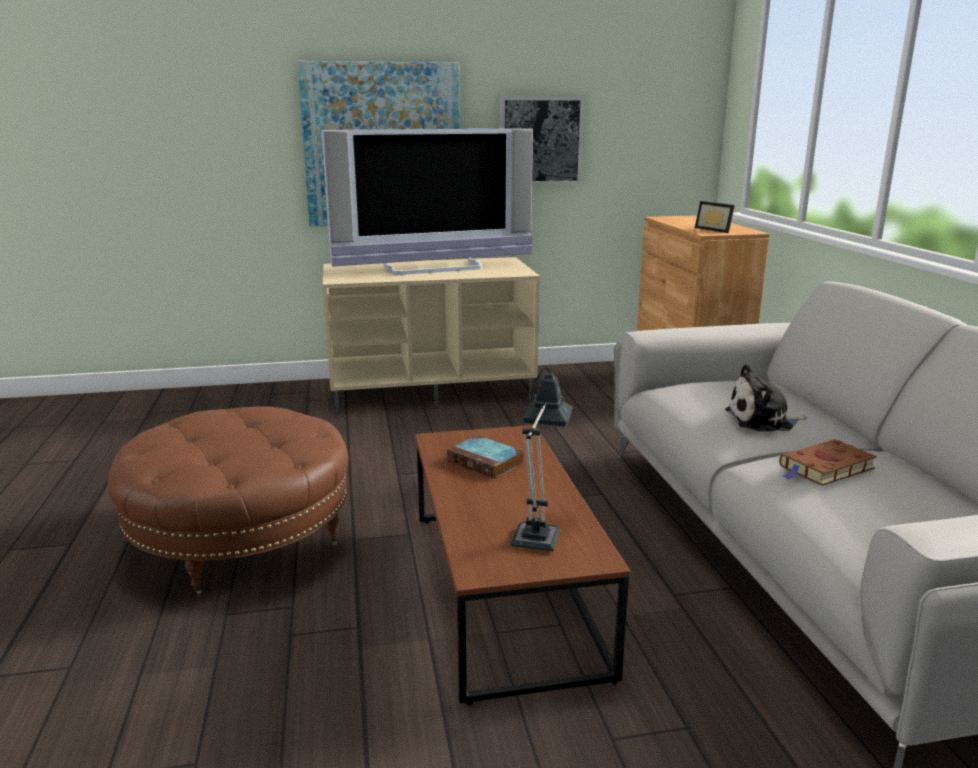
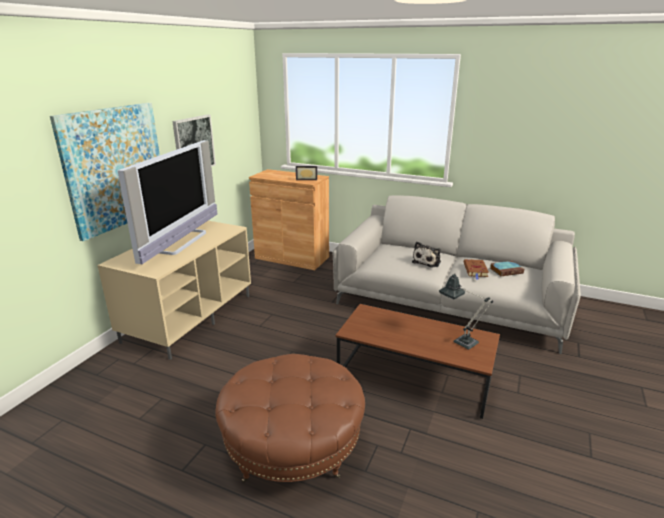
camera: 55 degrees left, 5 degrees up
(487, 462) = (388, 328): book -> book (506, 270)

